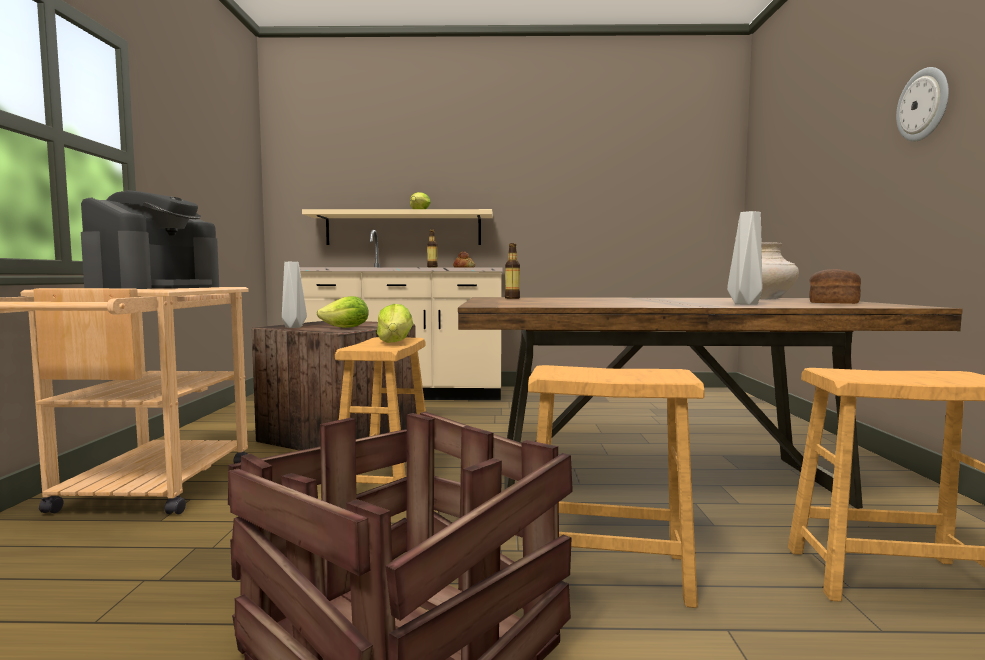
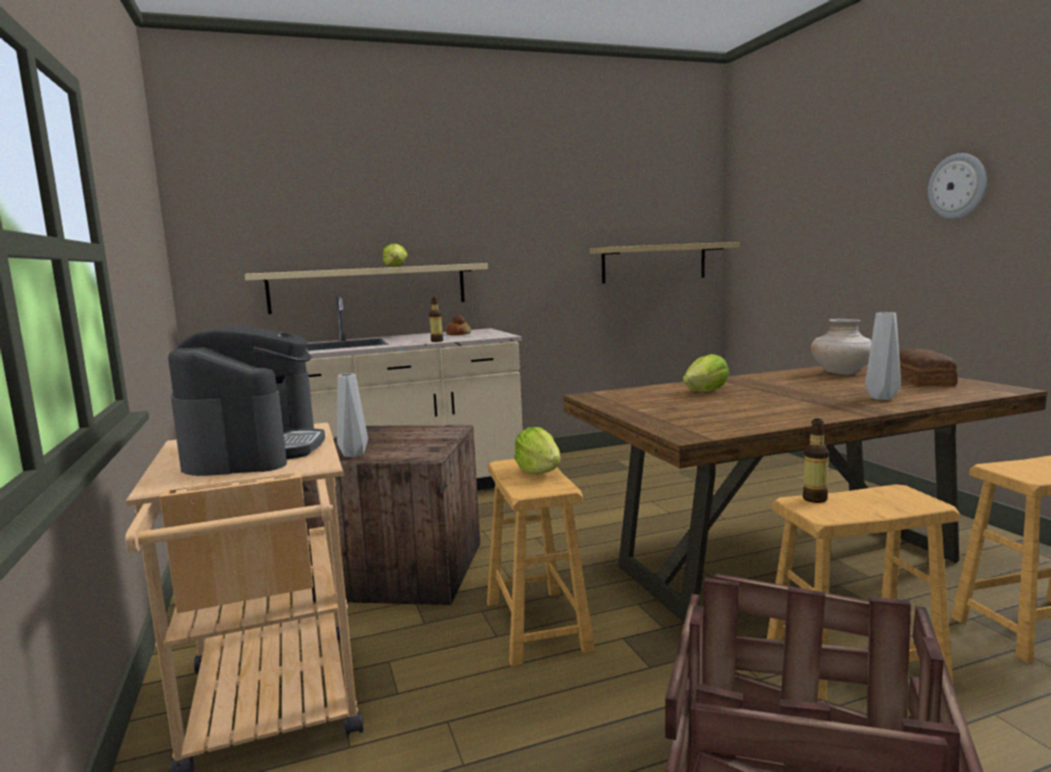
camera: 20 degrees left, 5 degrees up
(346, 328) = (423, 447): lettuce -> lettuce (706, 392)
(512, 298) = (624, 398): bottle -> bottle (814, 499)
(664, 220) = (654, 263): none -> shelf

